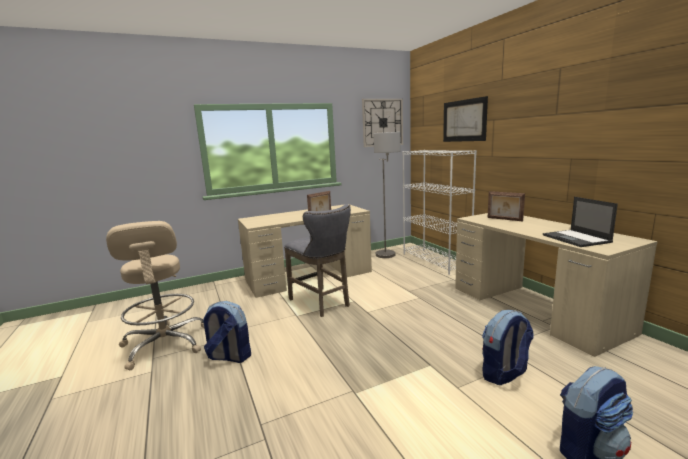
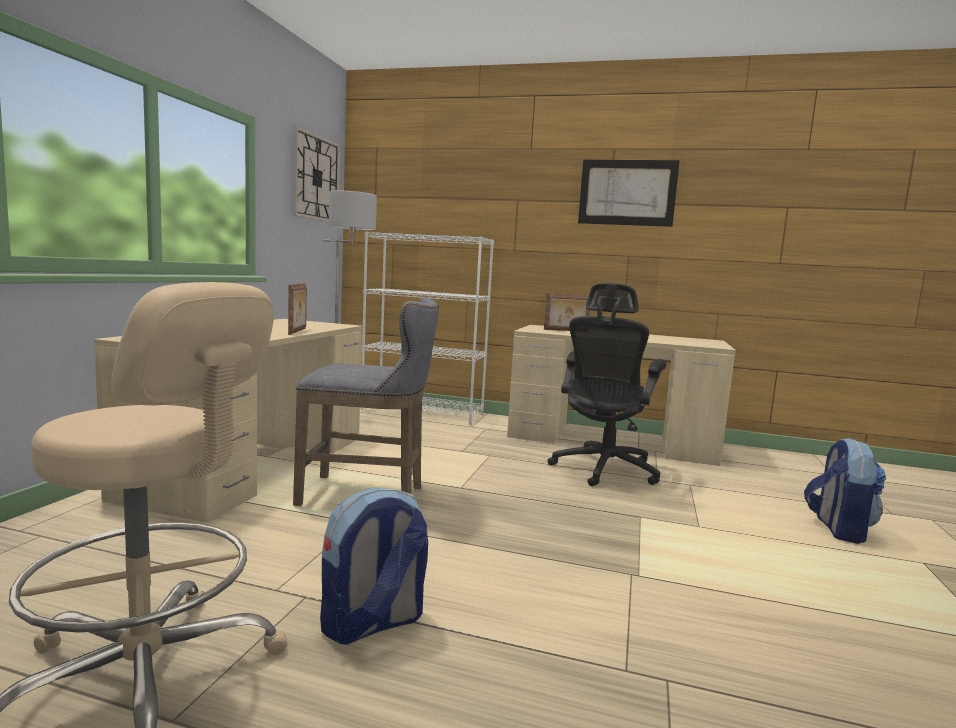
camera: 50 degrees left, 5 degrees down
(464, 120) = (465, 196): picture -> picture (627, 192)
(471, 329) = (603, 472): none -> office chair
(504, 374) = (703, 500): backpack -> none
(576, 239) = (677, 341): laptop -> none

